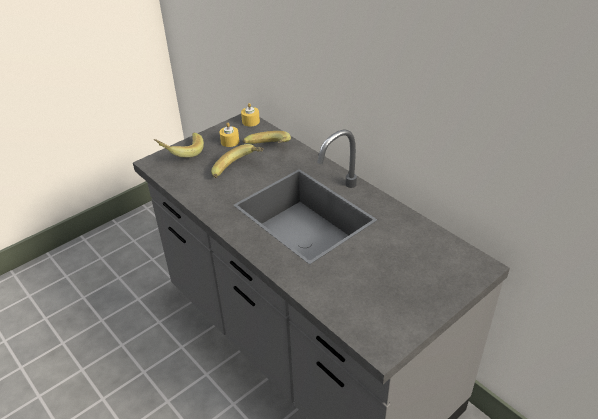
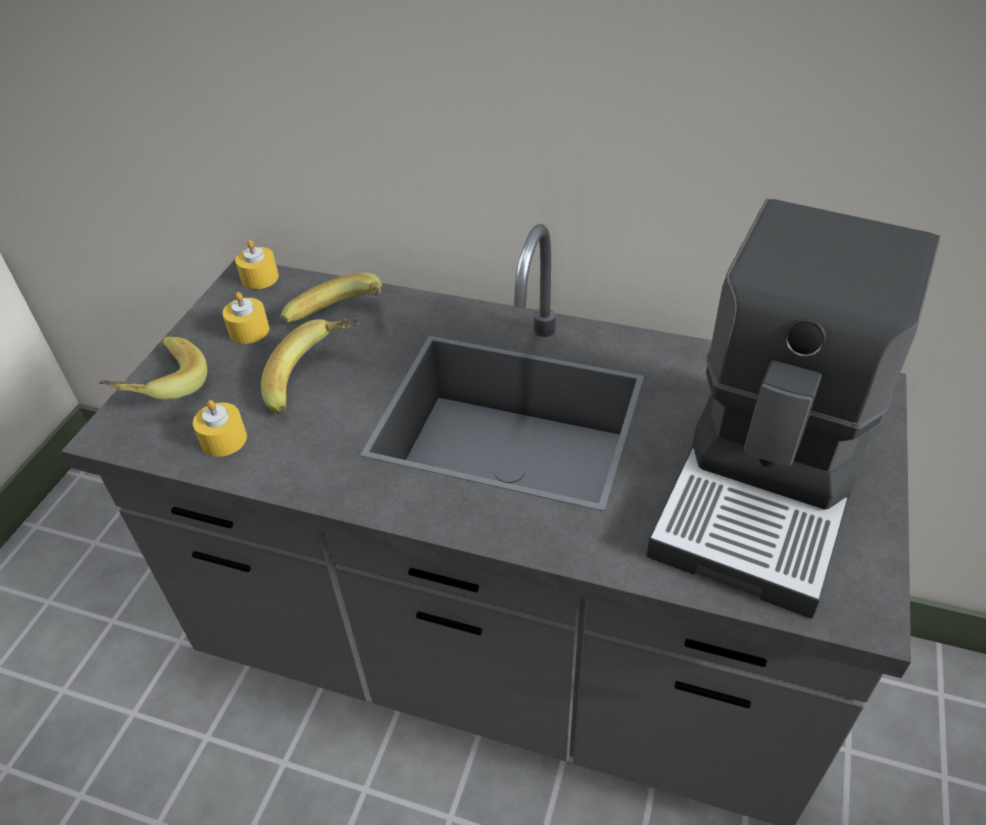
camera: 30 degrees left, 5 degrees up
(189, 179) = (224, 439): none -> yellow candle
(390, 284) = (769, 485): none -> coffee machine

